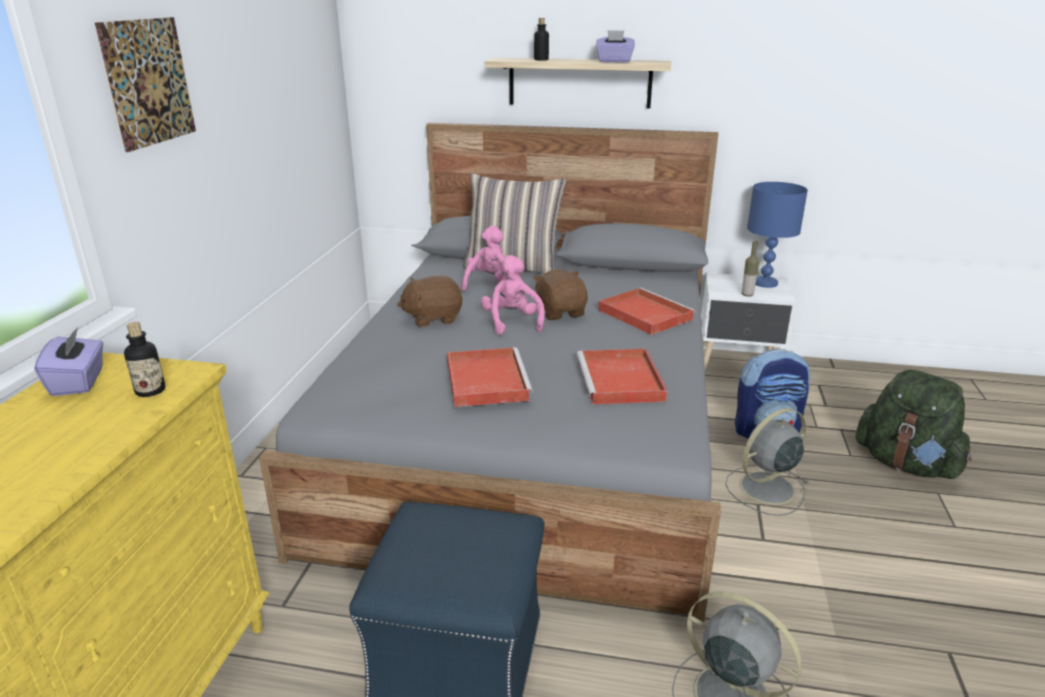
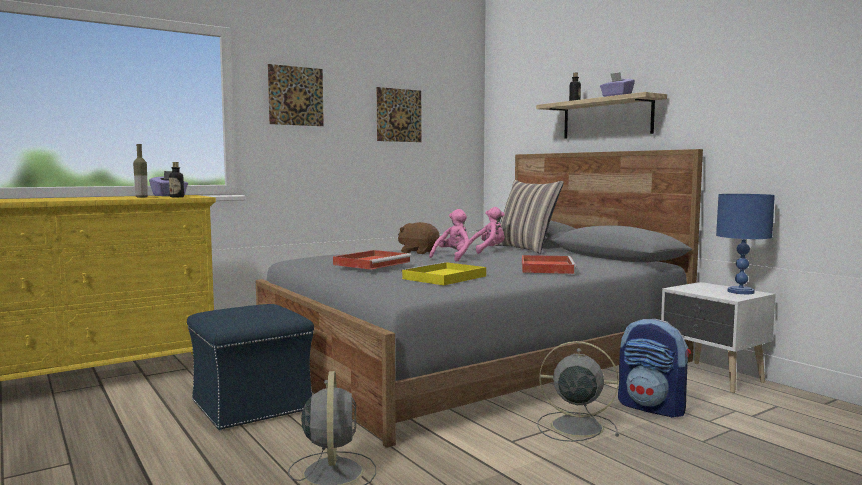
camera: 45 degrees right, 20 degrees down
(270, 81) = (399, 115): none -> picture
(561, 312) = (496, 261): brown plush toy -> none
(621, 381) = (443, 277): red tray -> yellow tray
(747, 295) = (701, 292): bottle -> bottle (141, 197)
(906, 464) = (753, 463): green backpack -> none

